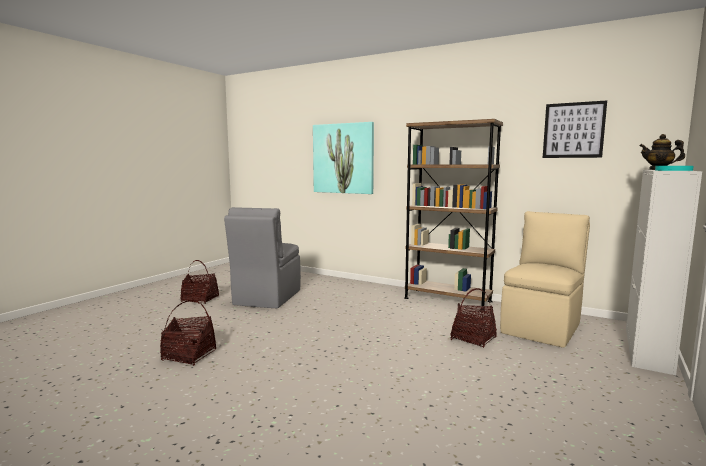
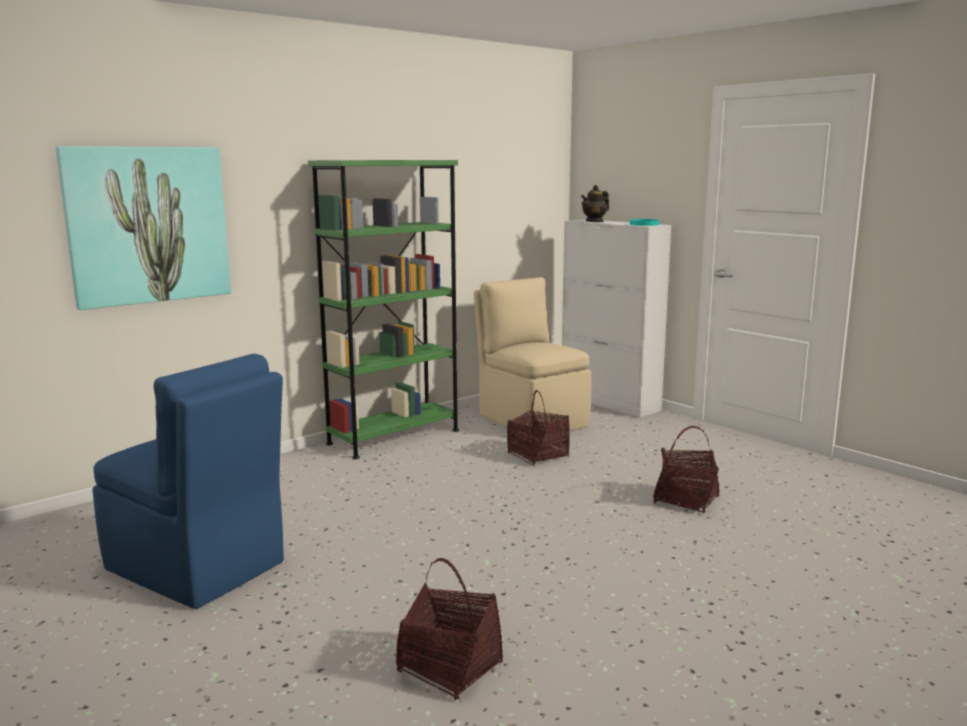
camera: 70 degrees left, 5 degrees up
(200, 299) = (85, 655): basket -> basket (686, 500)
(266, 298) = (197, 567): grey chair -> blue chair
(447, 300) = (394, 437): brown bookcase -> green bookcase
(573, 130) = (490, 174): picture -> none

